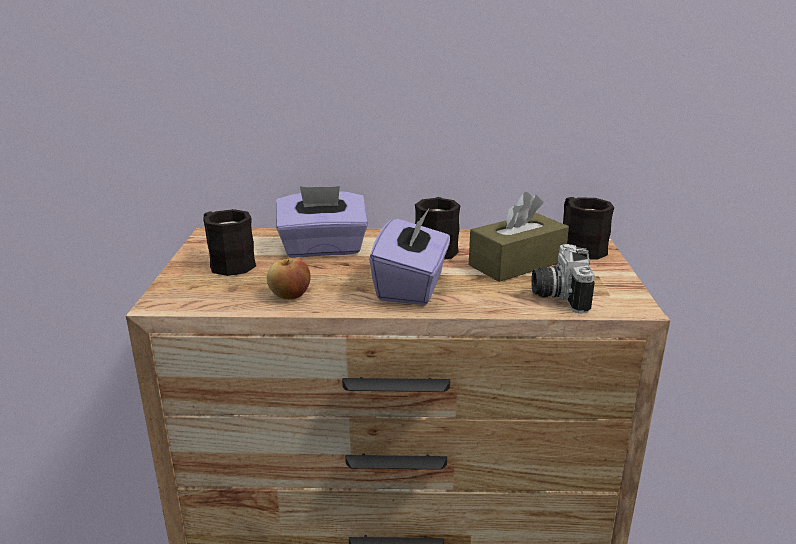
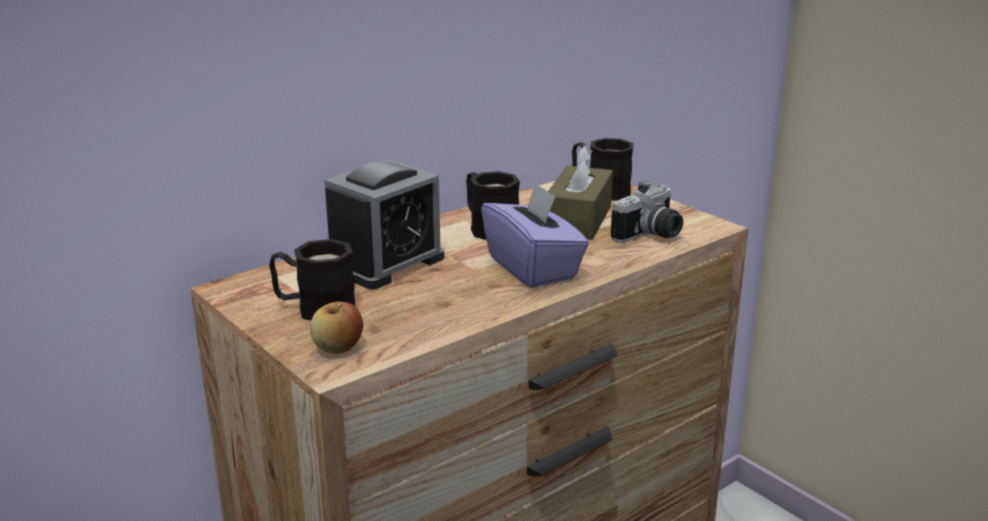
camera: 40 degrees left, 0 degrees up
(290, 295) = (444, 314): apple -> apple (338, 348)
(323, 249) = (386, 263): purple tissue box -> alarm clock
(556, 295) = (651, 236): camera -> camera turned 90 degrees counterclockwise

